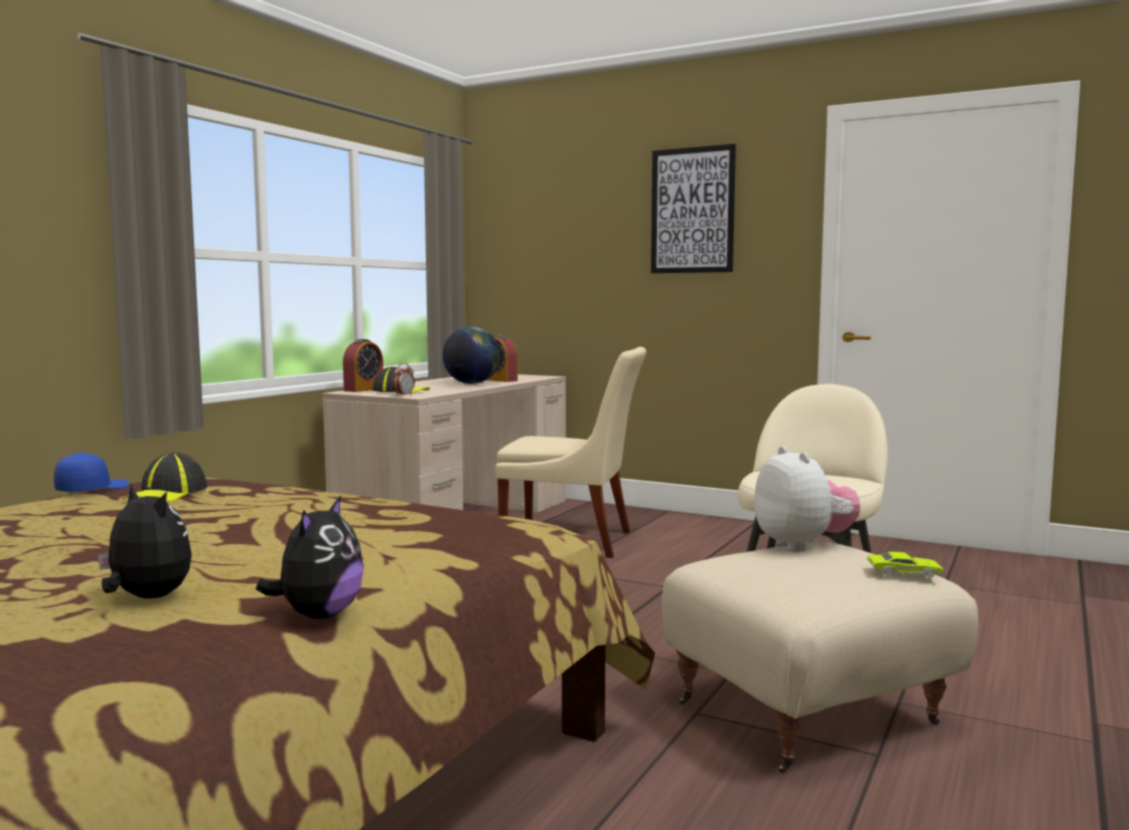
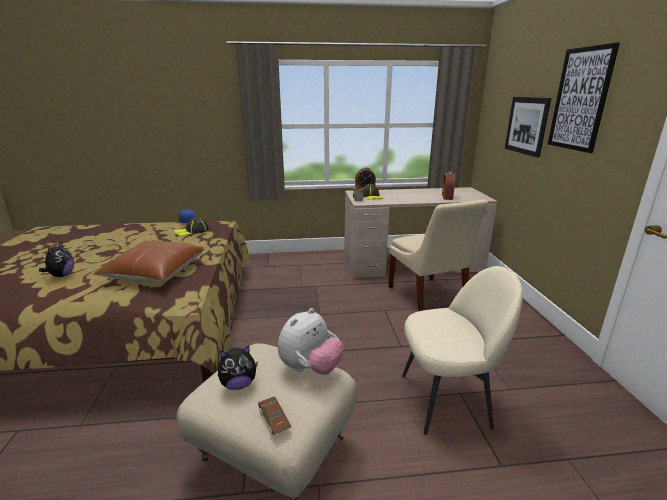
camera: 55 degrees right, 15 degrees up
(319, 615) = (50, 302): plush toy -> plush toy (238, 384)
(359, 532) = (155, 272): none -> brown pillow
(471, 383) = (422, 197): globe -> none
(595, 255) = (526, 125): none -> picture
(904, 572) = (274, 419): green toy car -> brown toy car

